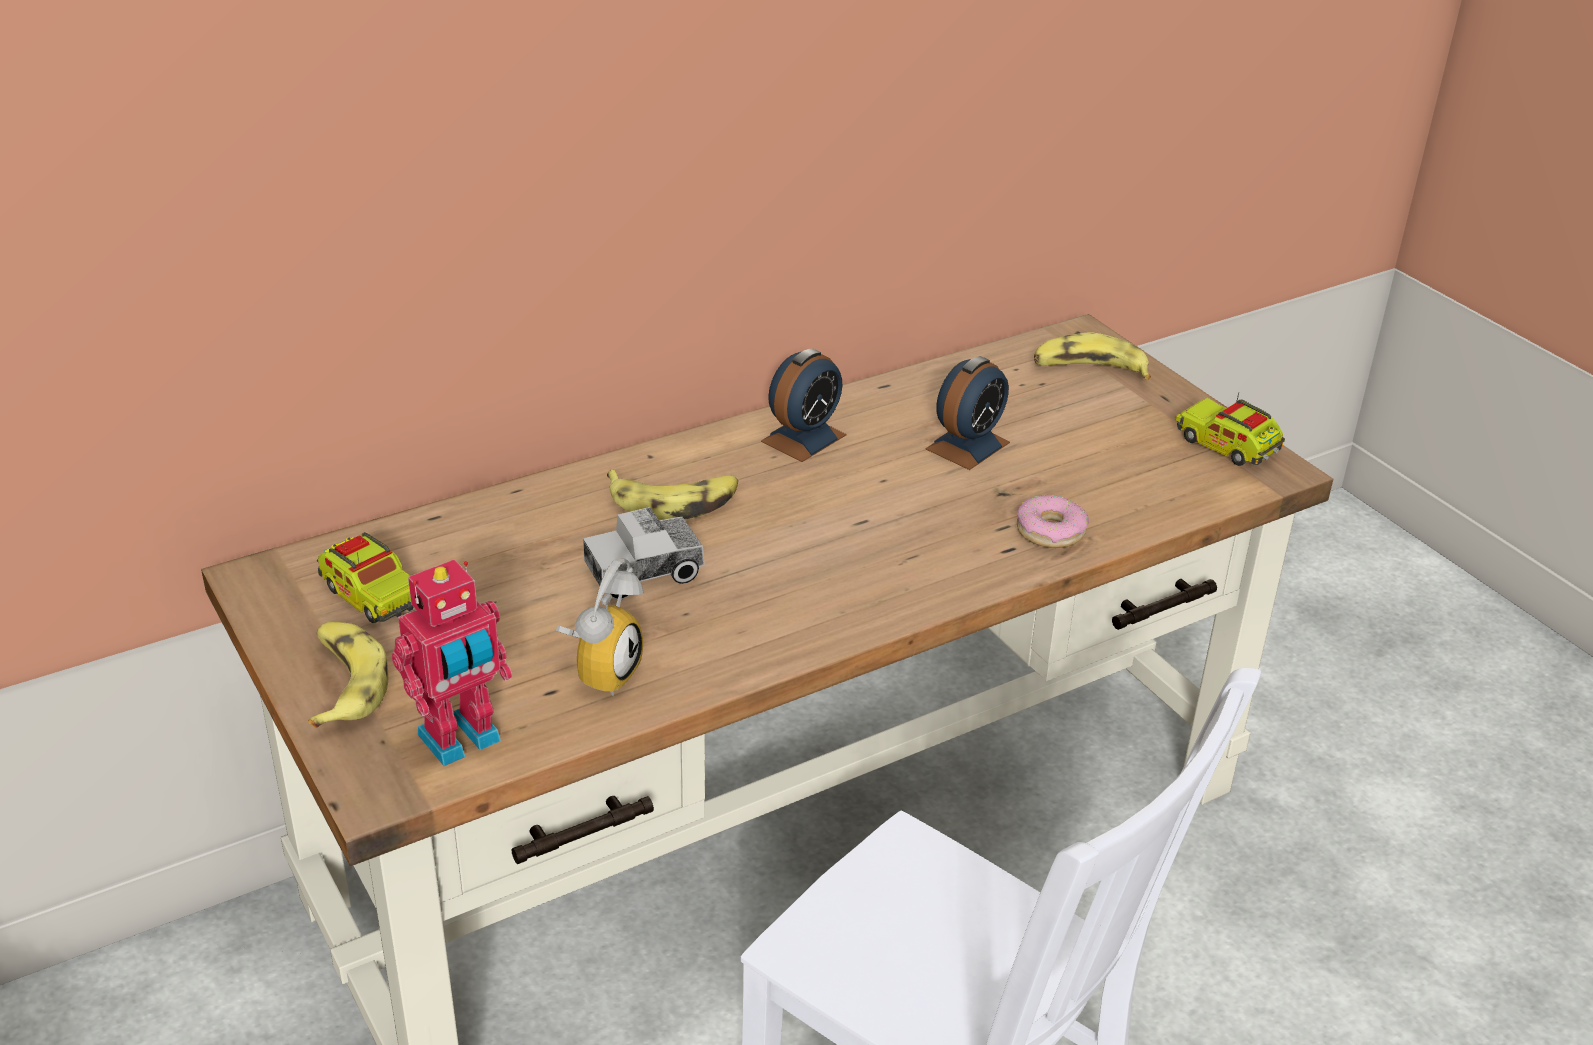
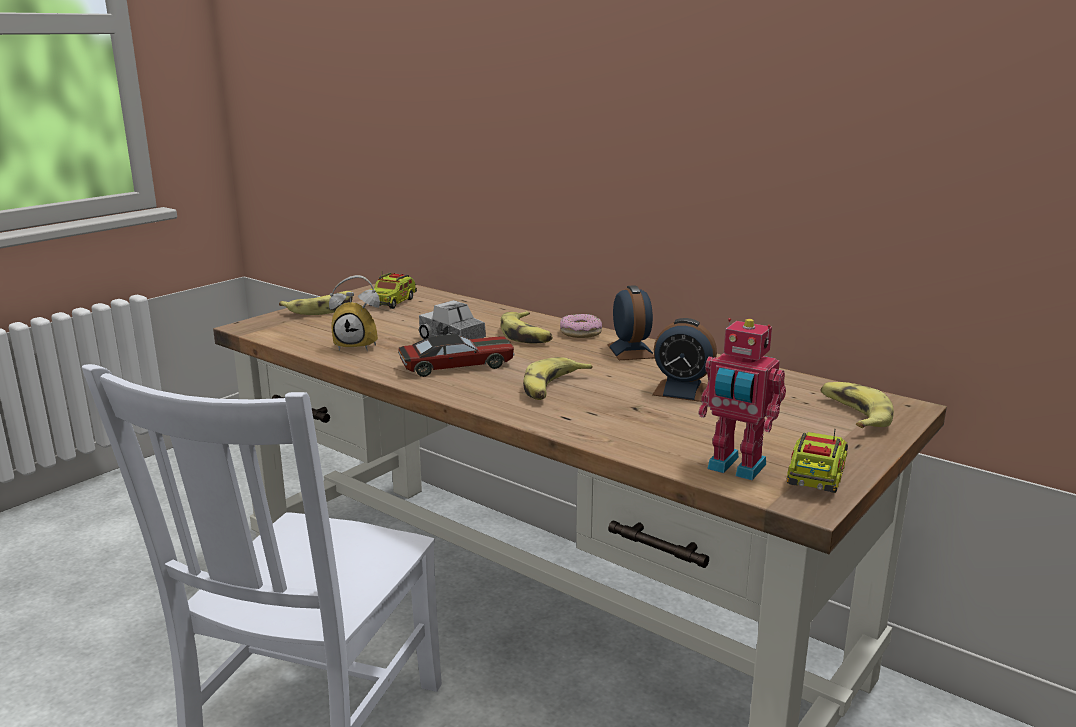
camera: 70 degrees right, 15 degrees down
(461, 741) = (289, 332): toy robot -> toy robot (735, 468)
(766, 591) = (457, 365): none -> toy car
(803, 438) = (631, 351): alarm clock -> alarm clock turned 120 degrees counterclockwise
(905, 534) = (553, 388): none -> banana
(1050, 531) = (603, 427): donut -> donut (580, 333)

